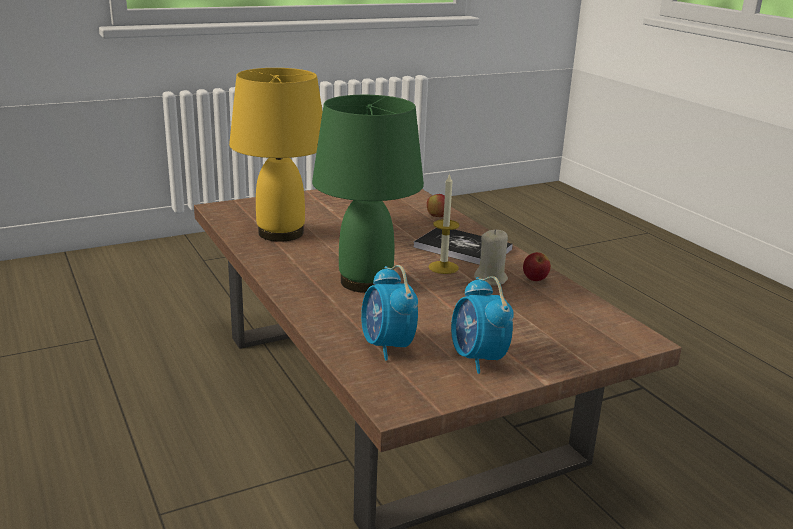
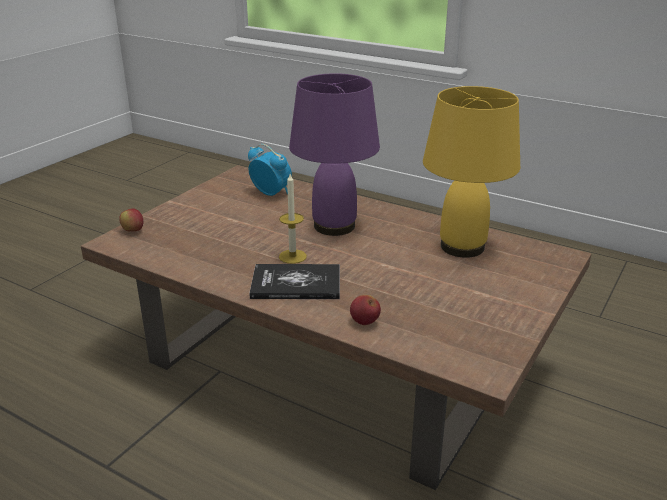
camera: 150 degrees right, 5 degrees up
(366, 281) = (335, 226): green table lamp -> purple table lamp
(477, 359) = (214, 201): alarm clock -> none
(491, 279) = (245, 257): beige candle -> none
(535, 279) = (208, 269): apple -> apple (133, 231)

